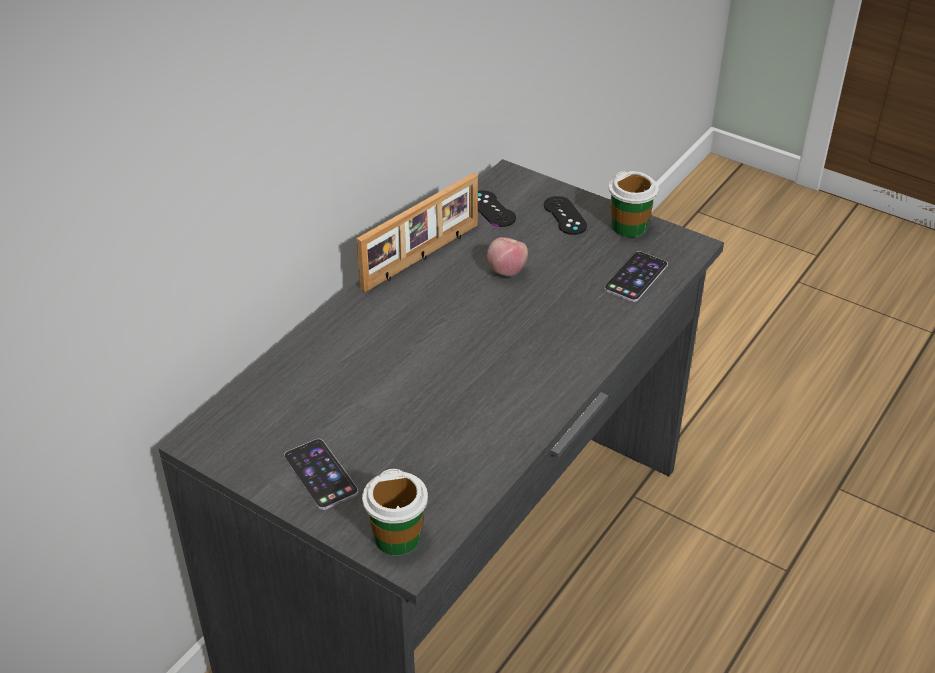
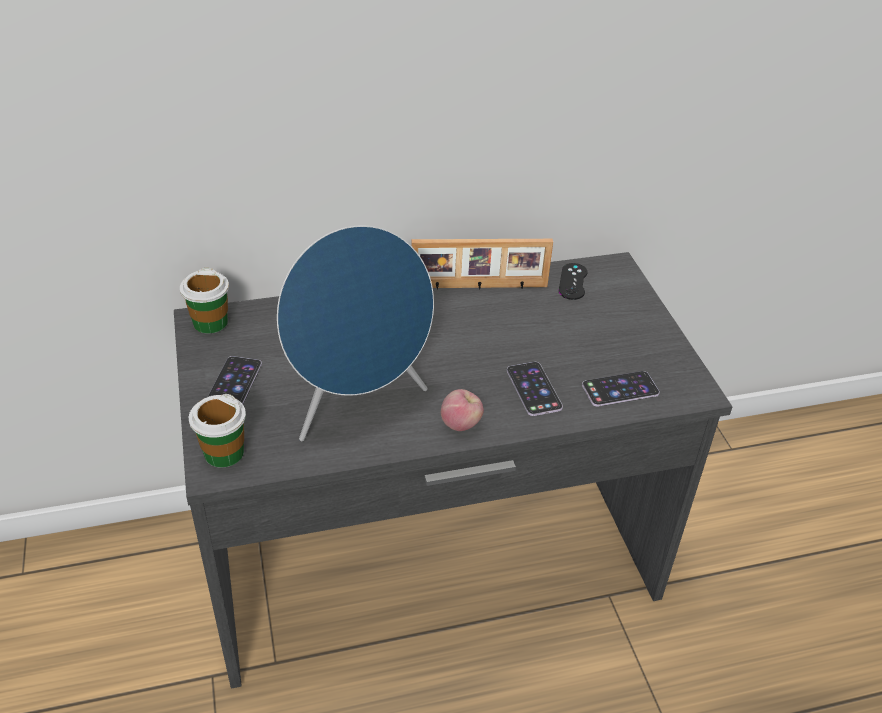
camera: 40 degrees right, 0 degrees up
(456, 419) = (358, 405): none -> blue speaker
(506, 271) = (526, 329): apple -> apple (461, 424)
(565, 216) = (622, 315): black game controller -> none
(575, 316) = (534, 389): none -> phone
(629, 227) = (664, 350): cup -> cup (210, 322)

